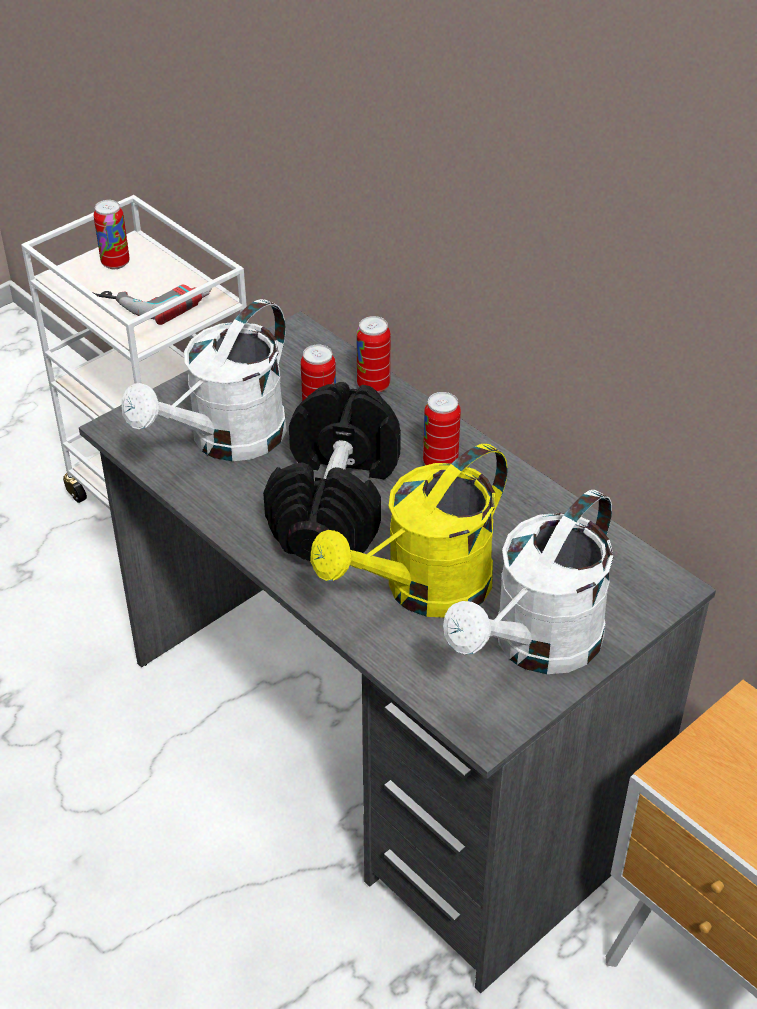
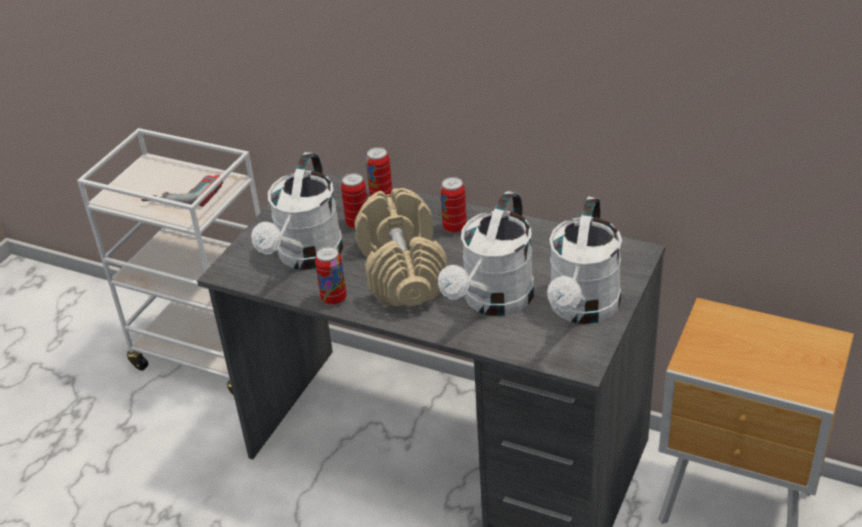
camera: 20 degrees left, 5 degrees down
(115, 263) = (143, 178): can -> can (334, 299)
(334, 501) = (401, 270): black dumbbell -> beige dumbbell
(424, 591) = (493, 302): yellow watering can -> white watering can

